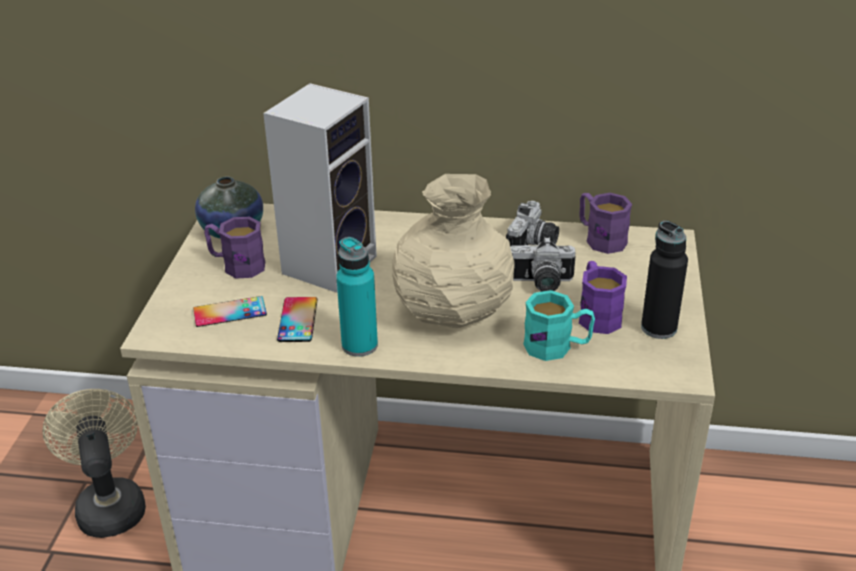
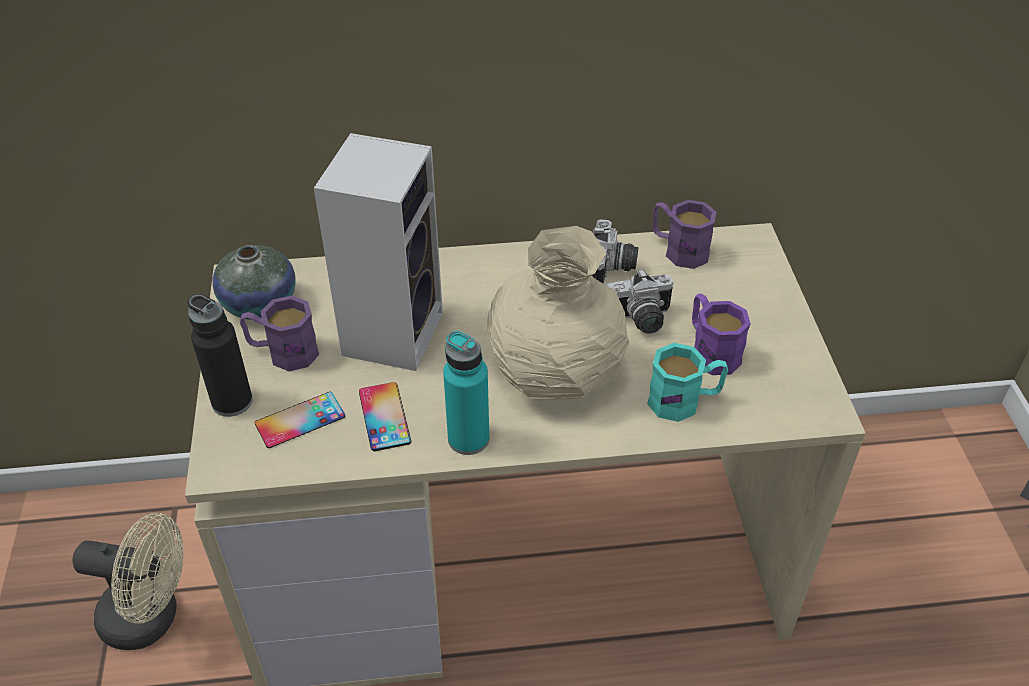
camera: 15 degrees left, 10 degrees up
(109, 504) = (151, 618): beige fan -> beige fan turned 135 degrees clockwise
(658, 328) = (780, 357): black bottle -> black bottle (232, 401)

